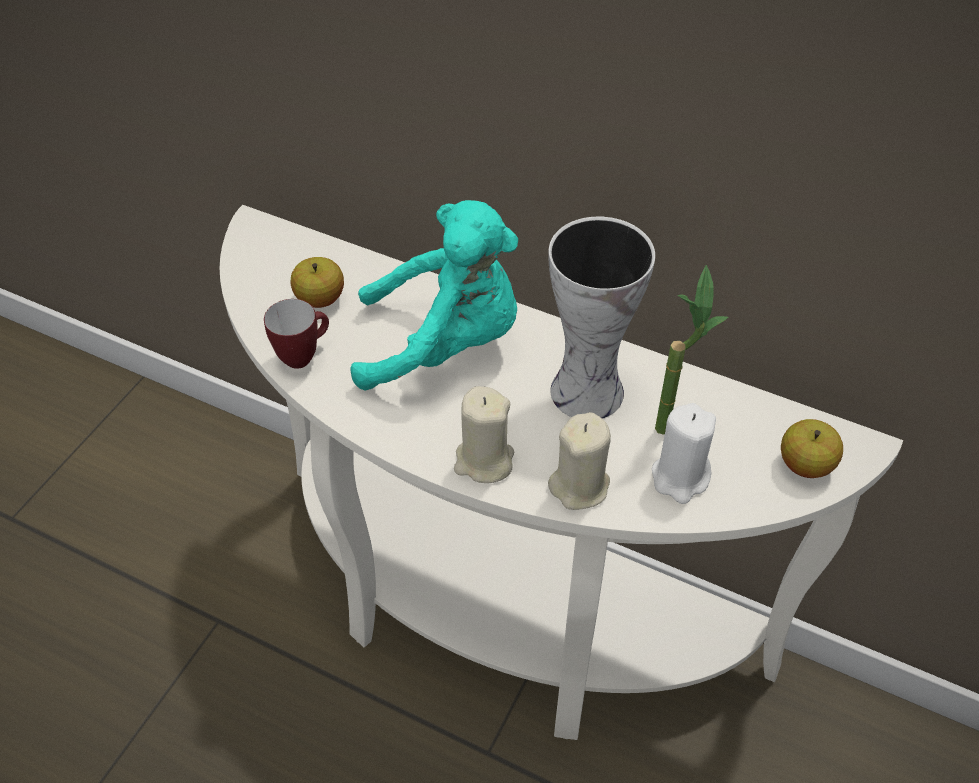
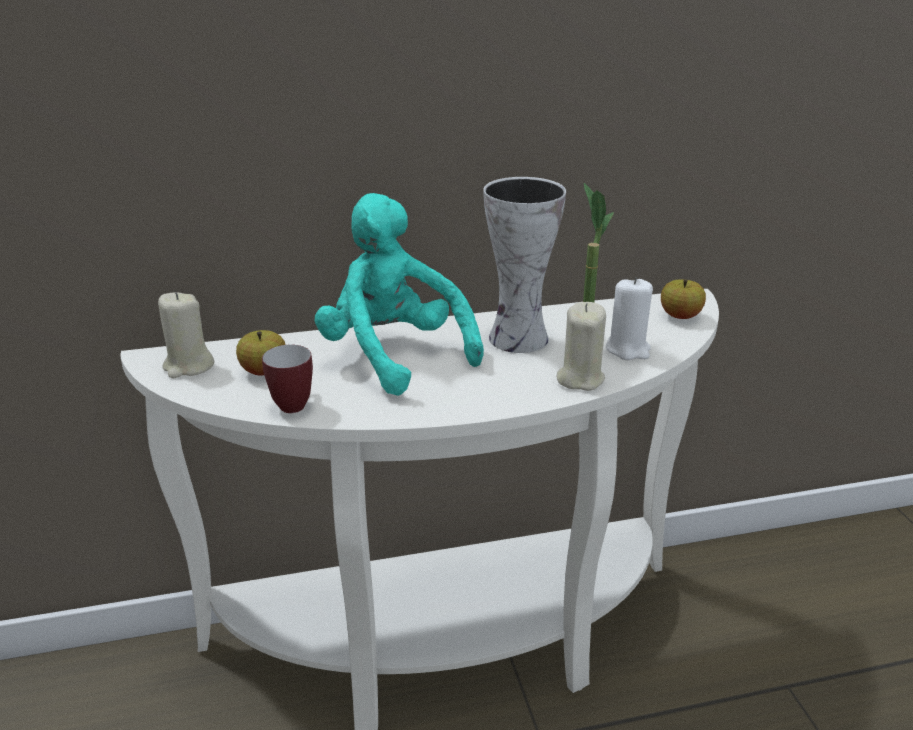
camera: 40 degrees left, 20 degrees down
(445, 344) = (393, 355): turquoise plush toy -> turquoise plush toy turned 90 degrees counterclockwise
(483, 461) = (504, 395): beige candle -> beige candle (188, 366)

